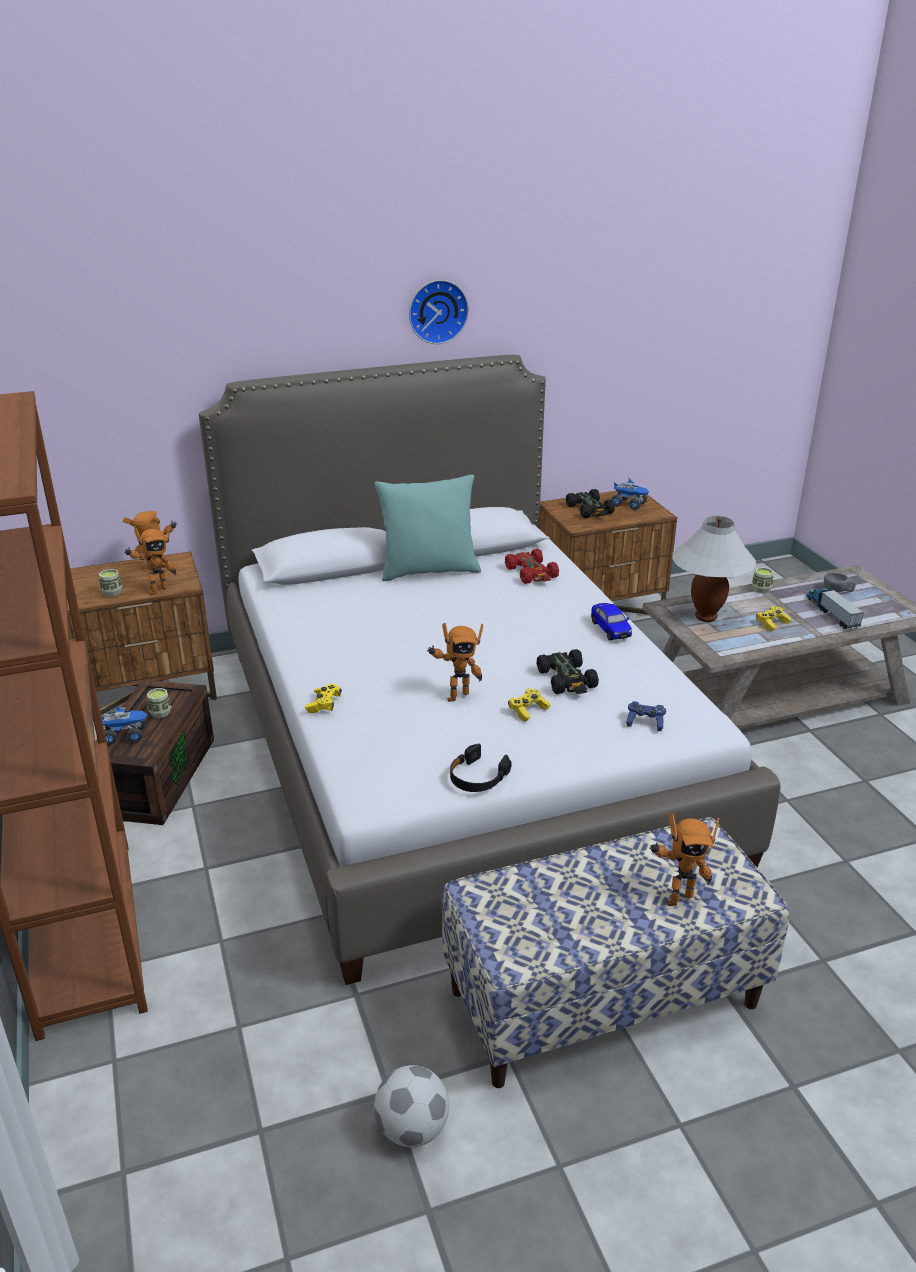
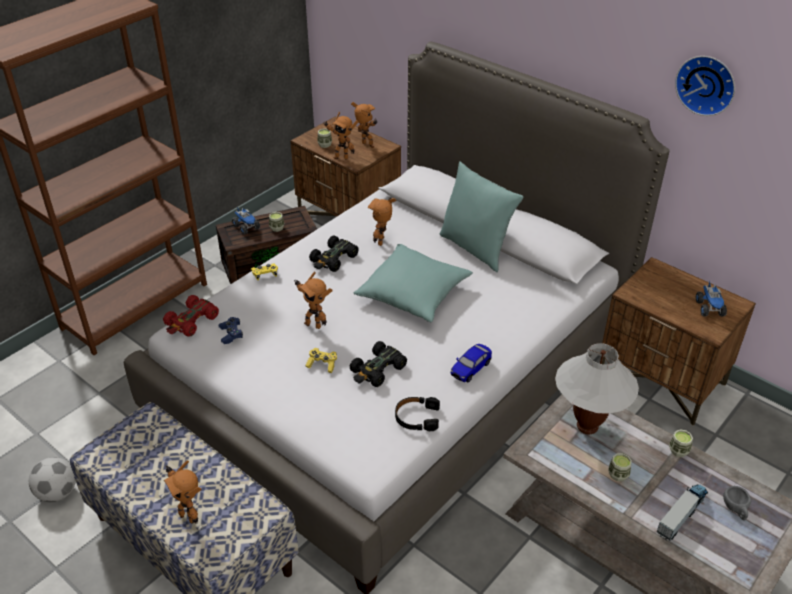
camera: 60 degrees right, 10 degrees up
(355, 614) = (383, 241): none -> toy robot
(437, 311) = (596, 51): wall clock -> wall clock (706, 84)
(465, 624) = (413, 294): none -> turquoise pillow
(477, 777) = (228, 368): black headphones -> black headphones (417, 418)
(532, 573) = (522, 298): red toy car -> red toy car (191, 321)
(590, 510) = (670, 290): black toy car -> black toy car (333, 259)
(645, 722) = (349, 428): blue game controller -> blue game controller (231, 334)
(772, 623) = (618, 474): yellow game controller -> cup

